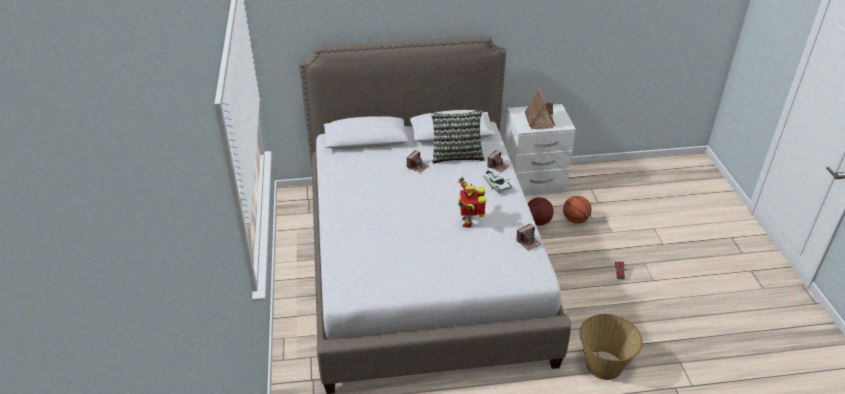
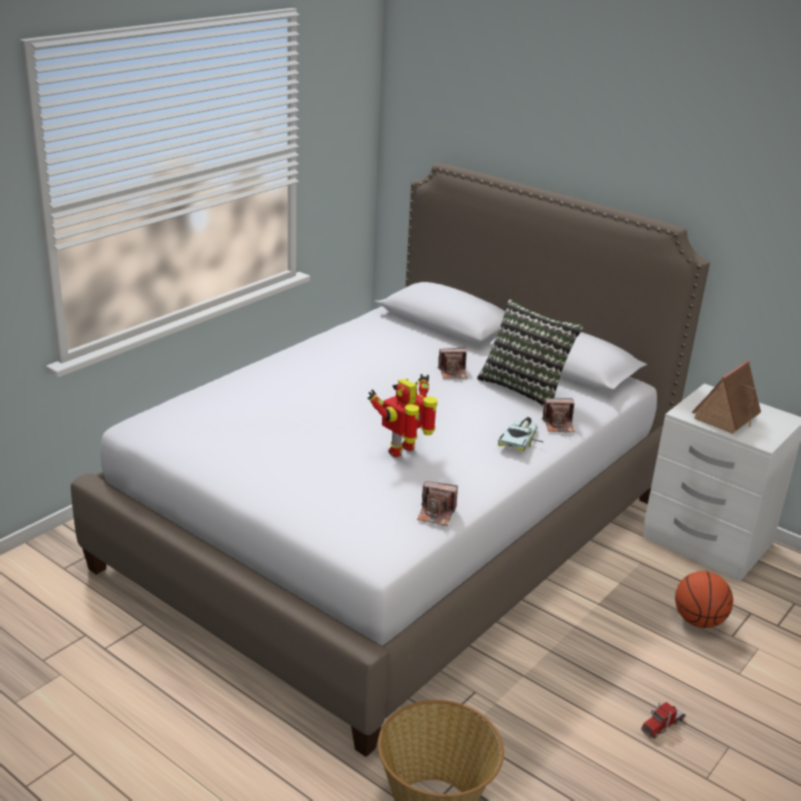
camera: 45 degrees right, 10 degrees down
(537, 222) = (632, 586): basketball -> none

